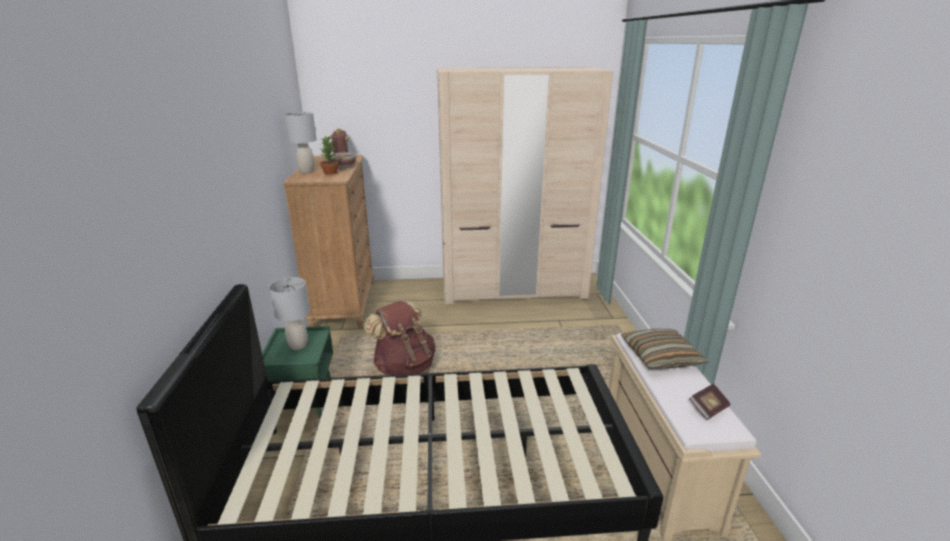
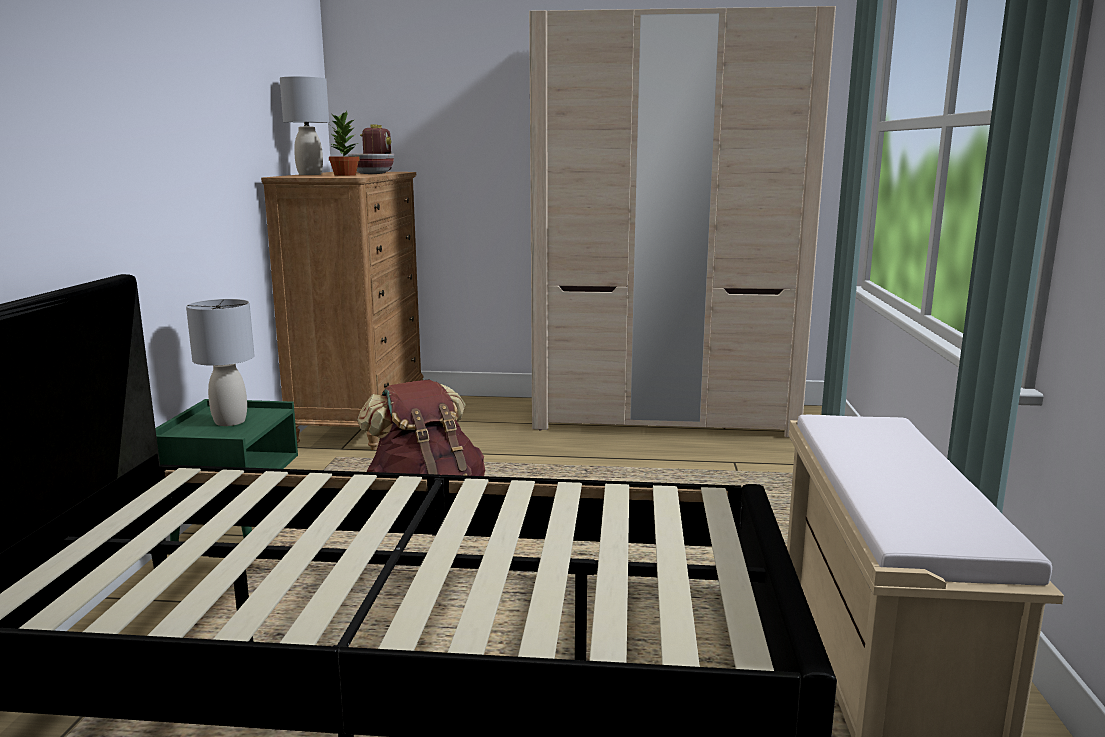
camera: 10 degrees right, 10 degrees down
(660, 357) = (876, 445): pillow -> none
(708, 408) = (953, 512): book -> none

